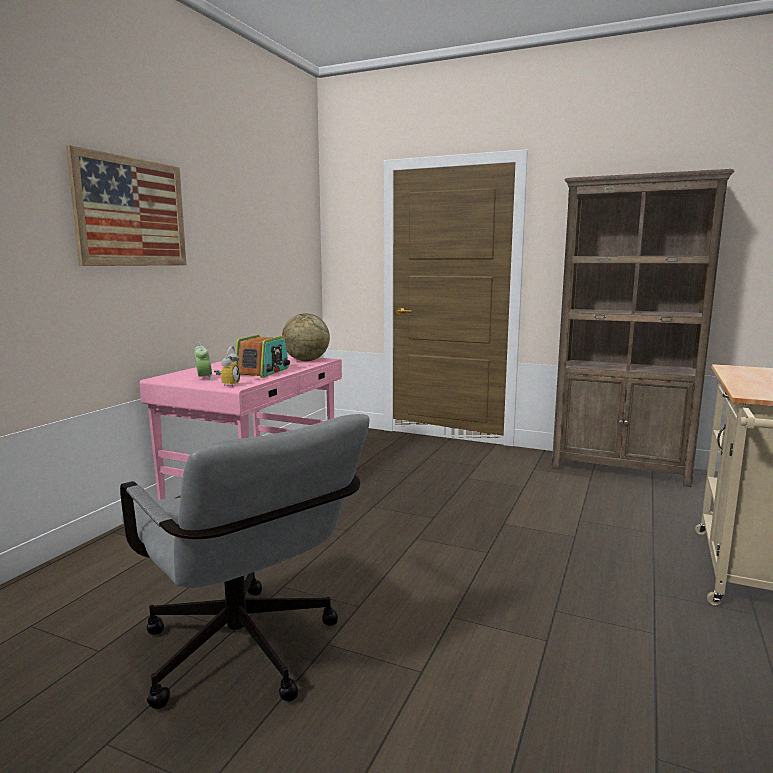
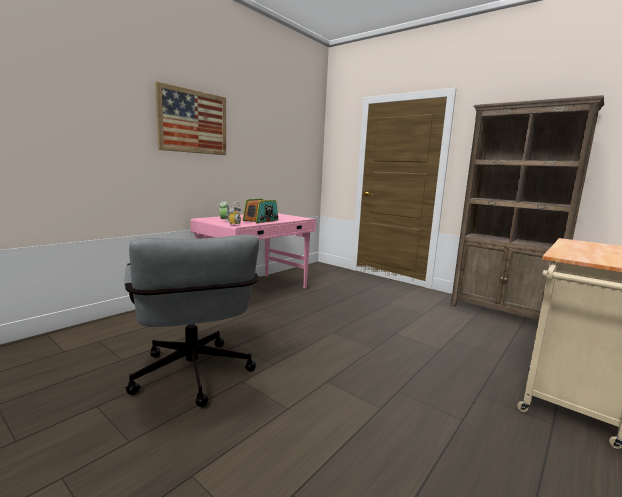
camera: 15 degrees right, 0 degrees up
(306, 360) = (293, 217): globe -> none

